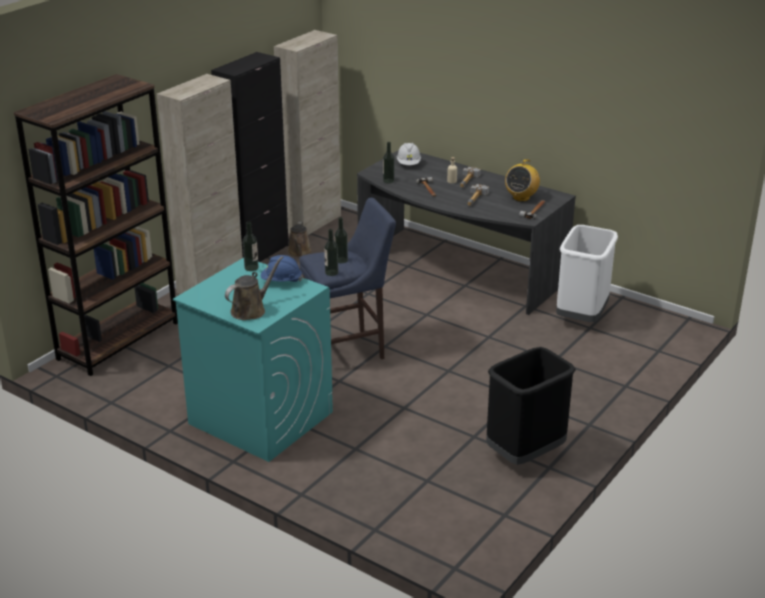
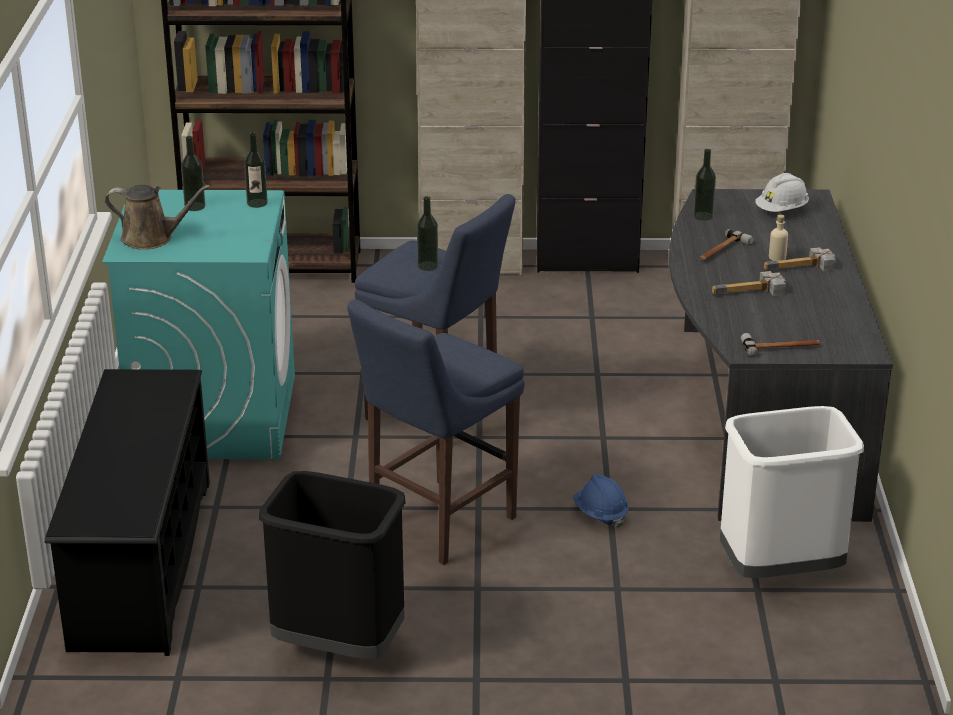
camera: 55 degrees right, 0 degrees up
(281, 281) = (244, 231): blue hard hat -> blue hard hat (600, 514)
(299, 252) = (631, 286): brown watering can -> none
(331, 272) = (386, 271): bottle -> bottle (195, 206)
(383, 492) = (141, 562): none -> black shoe rack
(449, 387) = (436, 524): none -> blue stool
(521, 197) = (809, 324): radio -> none

